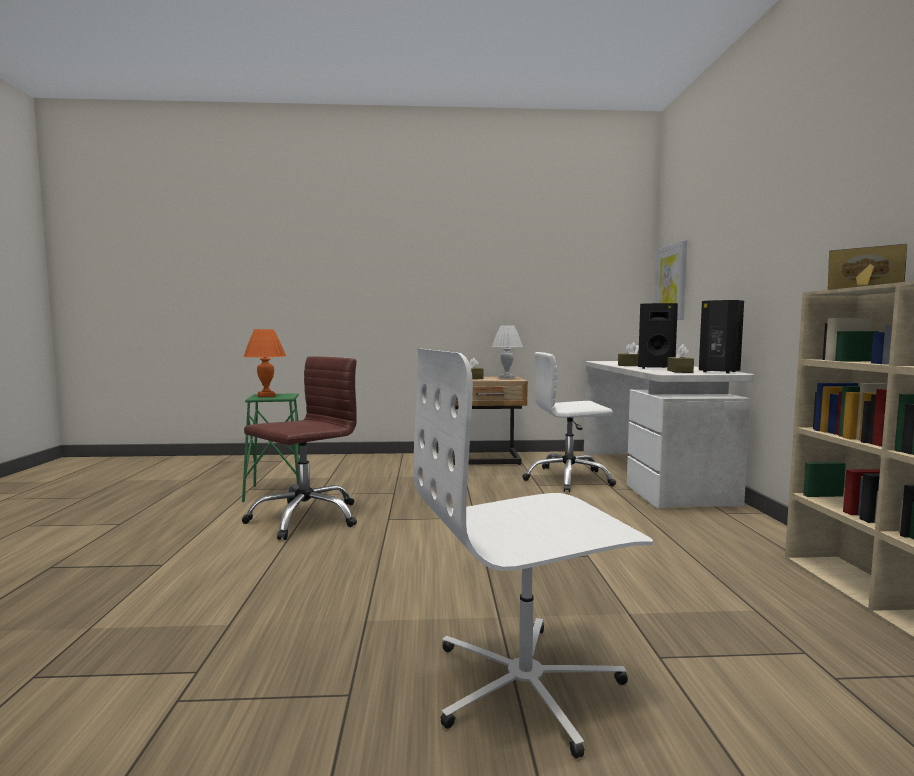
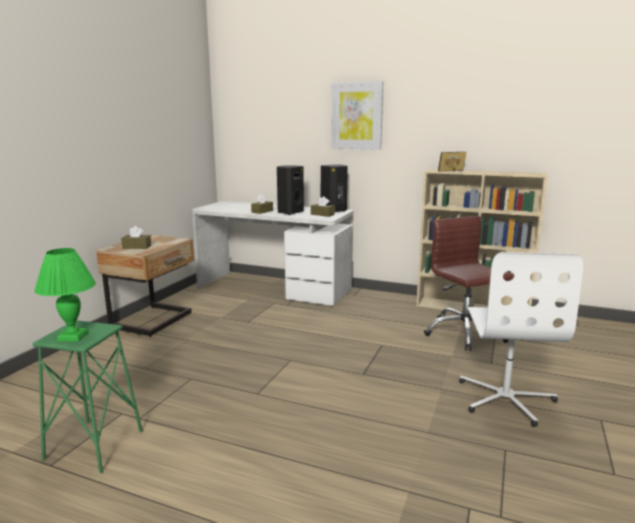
camera: 65 degrees left, 10 degrees up
(267, 395) = (73, 336): orange table lamp -> green table lamp
(305, 518) = (207, 434): brown office chair -> brown office chair (464, 333)
(506, 377) = (155, 238): white table lamp -> none
(568, 479) = (248, 310): white office chair -> none
(671, 283) = (241, 140): picture -> picture (356, 116)

